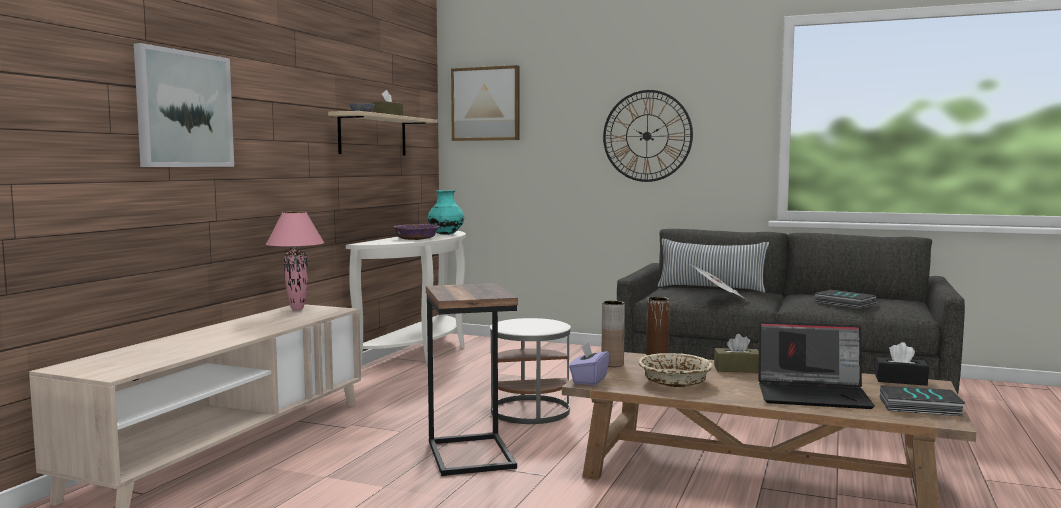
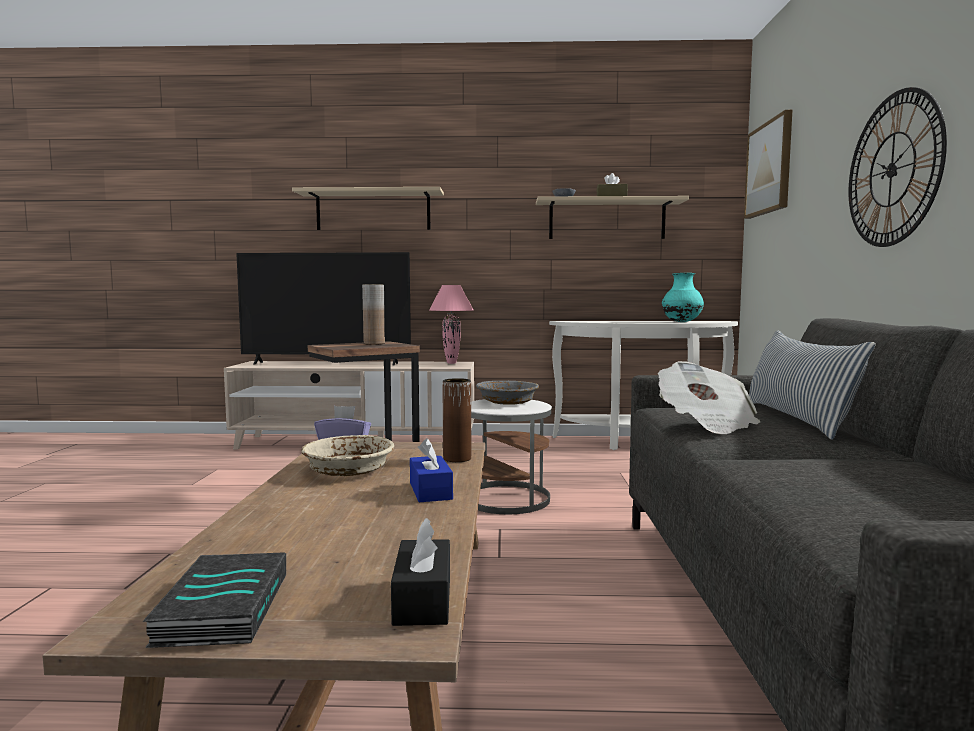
camera: 70 degrees right, 0 degrees up
(184, 109) = (373, 211): picture -> beige shelf
(187, 342) = (326, 363): none -> television
(416, 239) = (625, 321): purple bowl -> none
(520, 324) = (507, 402): none -> grey bowl
(612, 364) = (416, 447): brown vase -> brown vase (374, 343)
(737, 369) = (430, 491): brown tissue box -> blue tissue box
(814, 395) = (298, 532): laptop -> none
(843, 303) = (828, 483): book -> none

